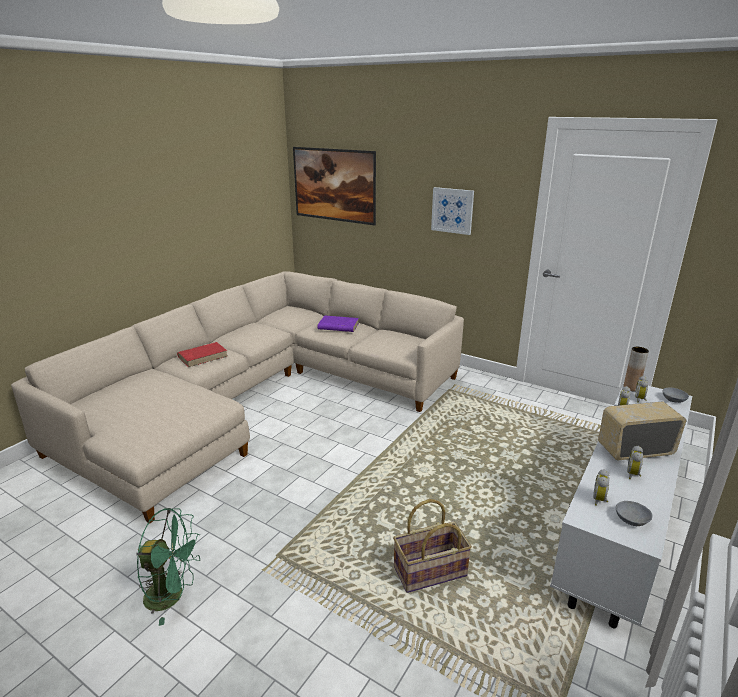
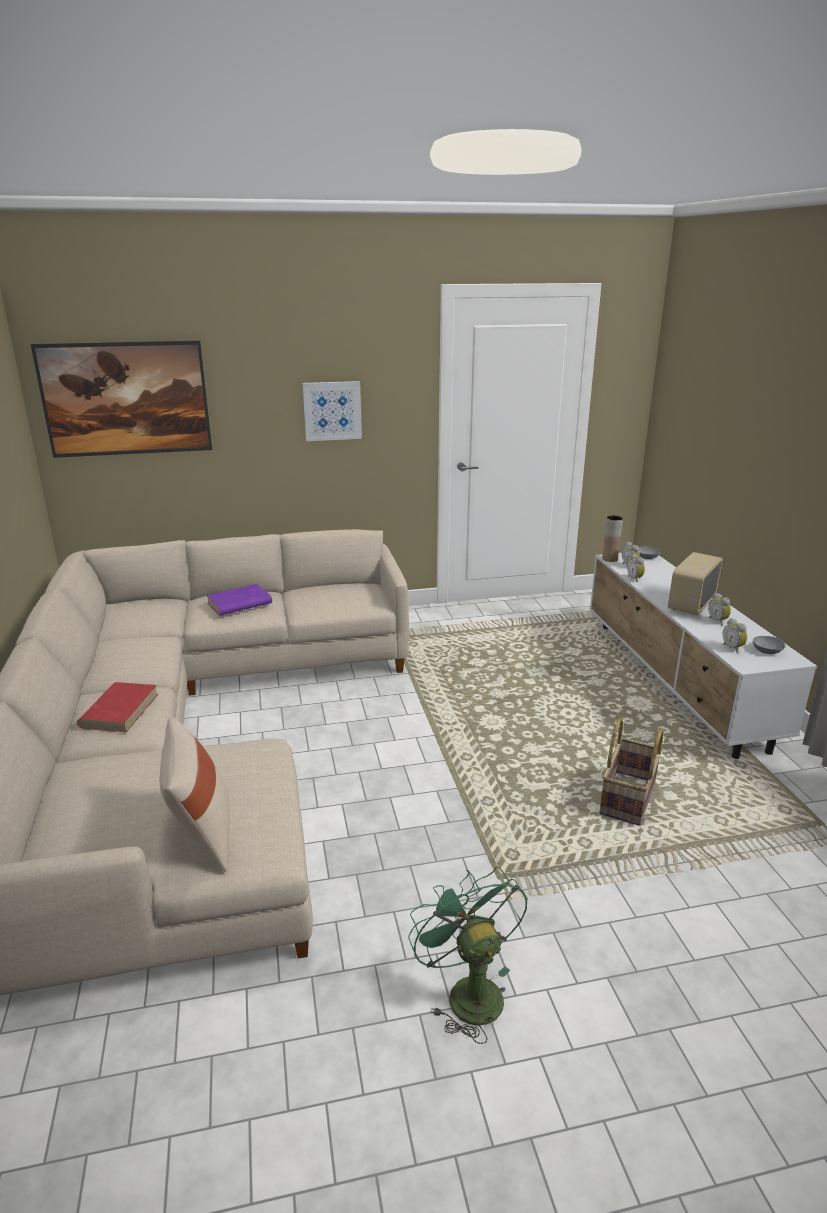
camera: 45 degrees left, 0 degrees up
(133, 426) = (202, 835): none -> beige pillow
(172, 595) = (467, 991): green fan -> green fan turned 75 degrees counterclockwise

